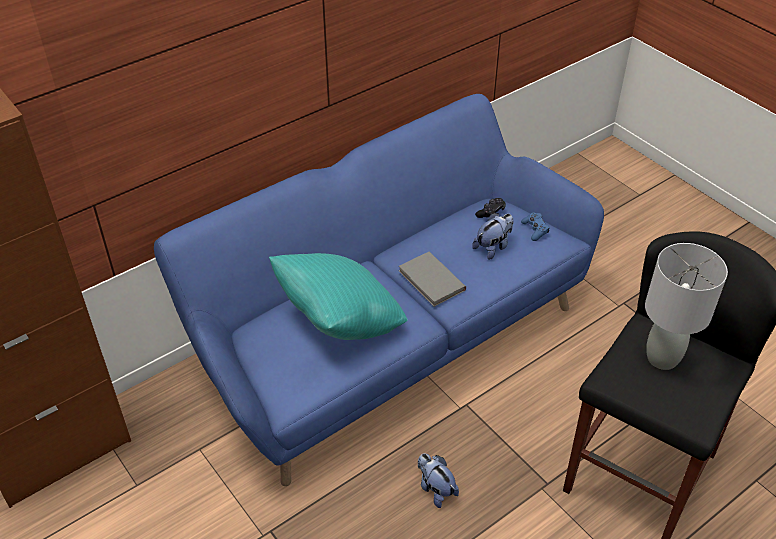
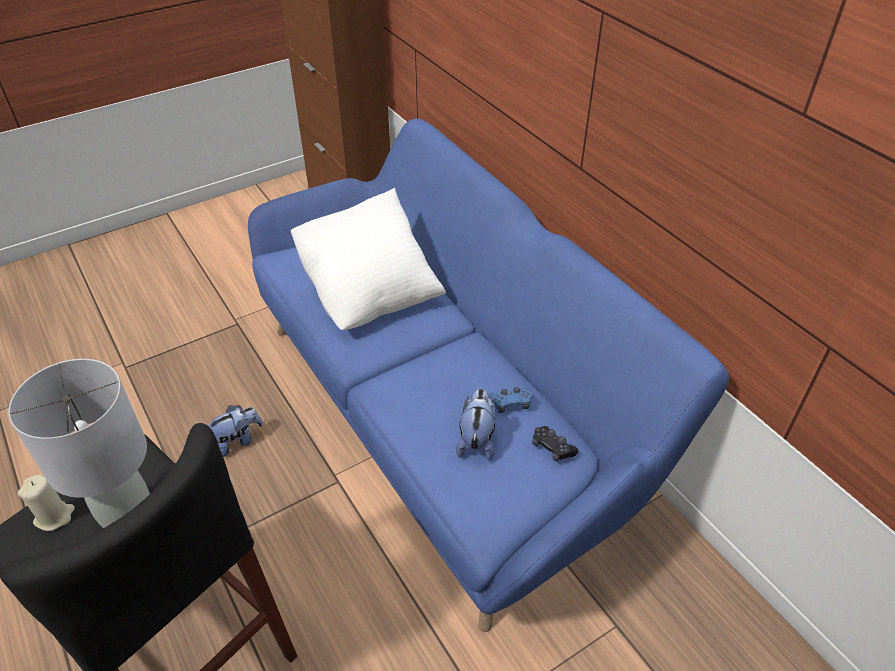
camera: 95 degrees right, 0 degrees up
(339, 322) = (370, 293): turquoise pillow -> white pillow
(431, 281) = (419, 370): grey book -> none
(493, 247) = (477, 440): plush toy -> plush toy turned 135 degrees counterclockwise
(535, 230) = (511, 496): blue game controller -> blue game controller (510, 404)
(677, 400) = (54, 516): none -> beige candle

